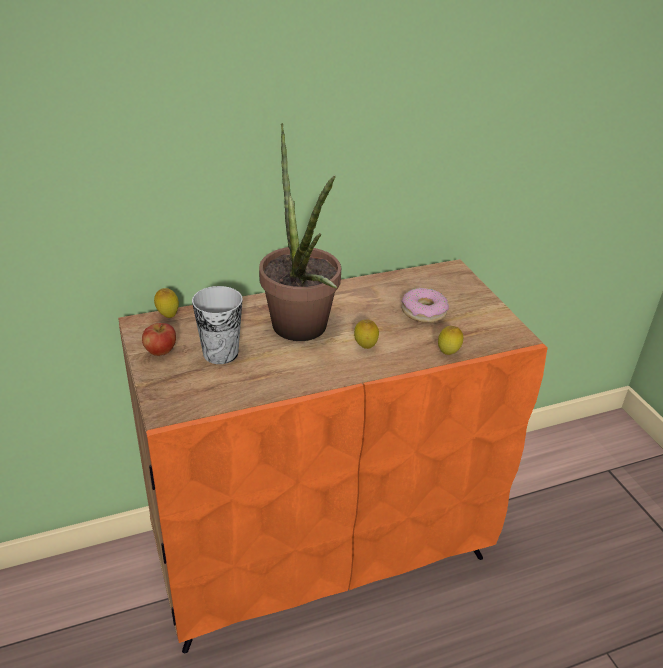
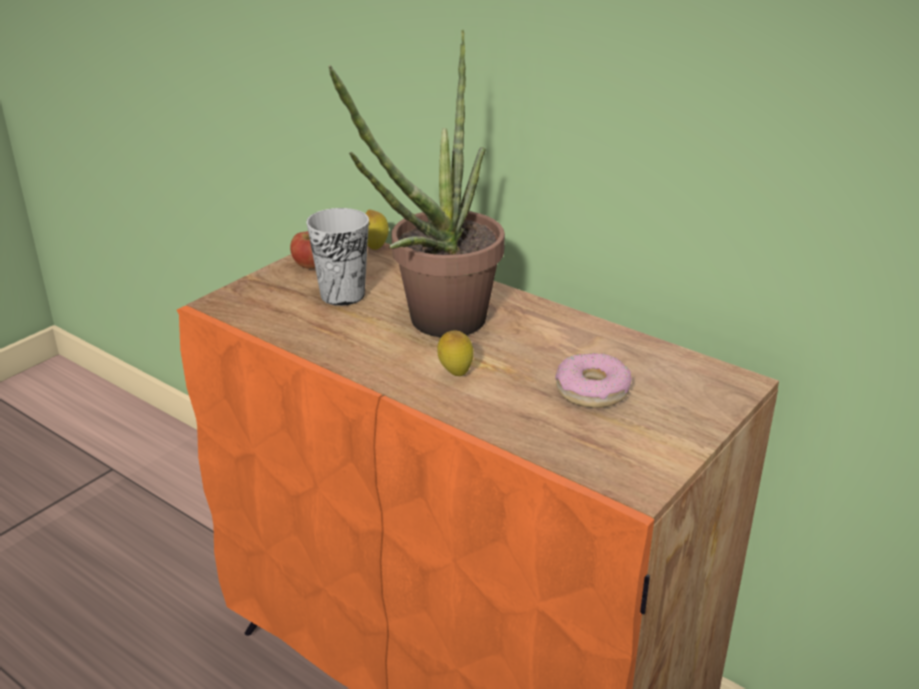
camera: 60 degrees right, 5 degrees down
(448, 354) = (515, 438): lemon -> none

